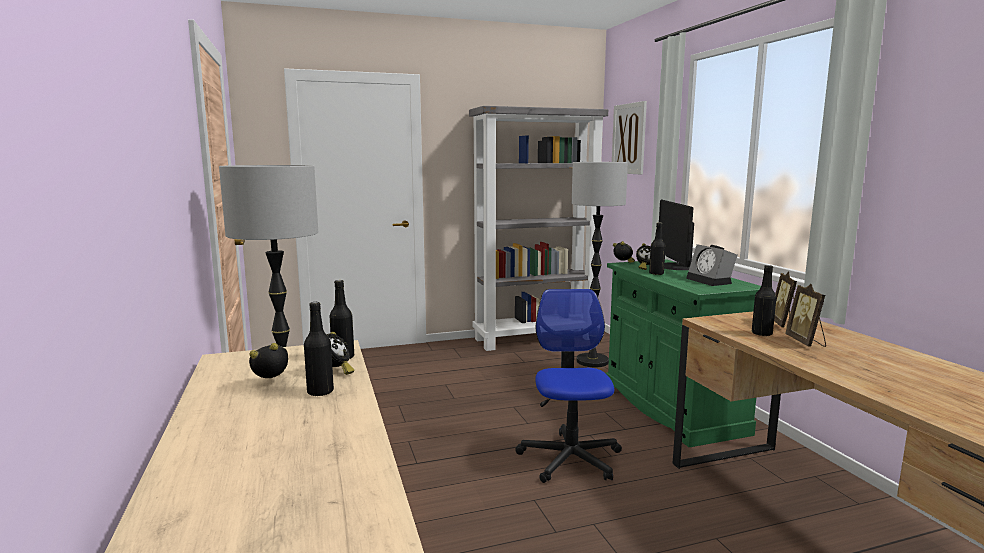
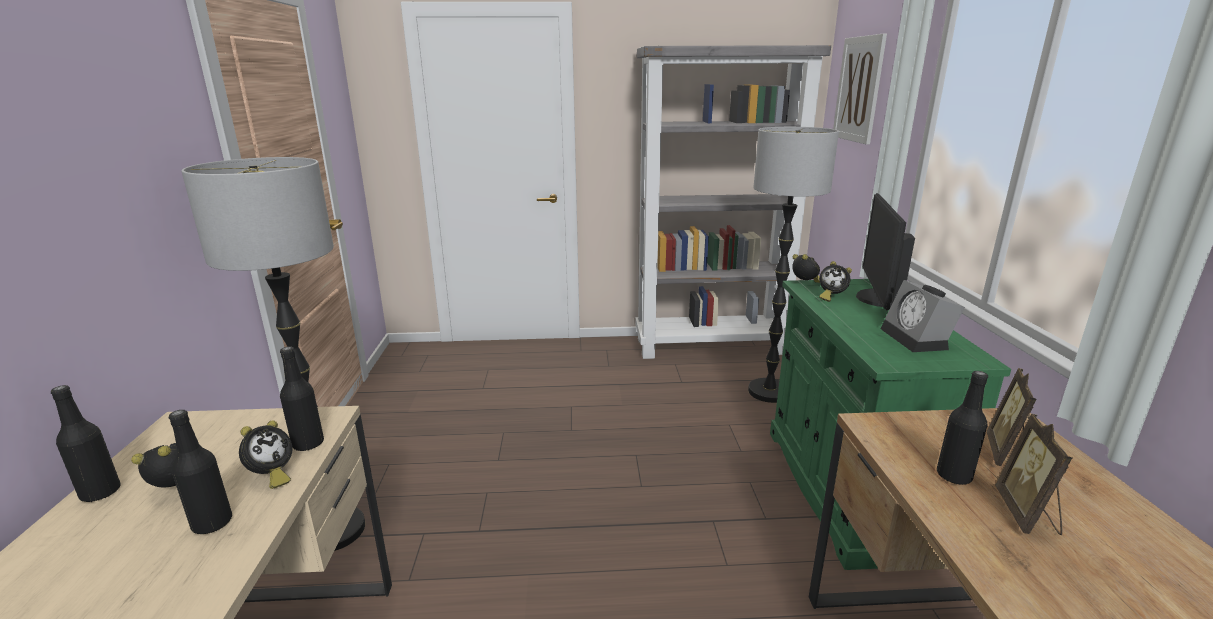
camera: 15 degrees right, 10 degrees up
(570, 458) = (669, 560): office chair -> none
(656, 274) = (840, 313): black bottle -> black bottle (100, 492)

